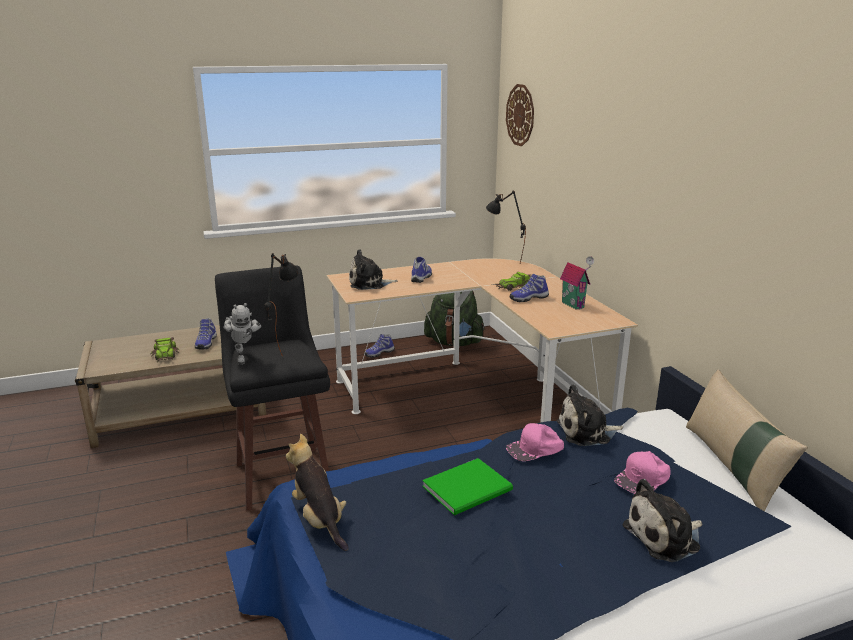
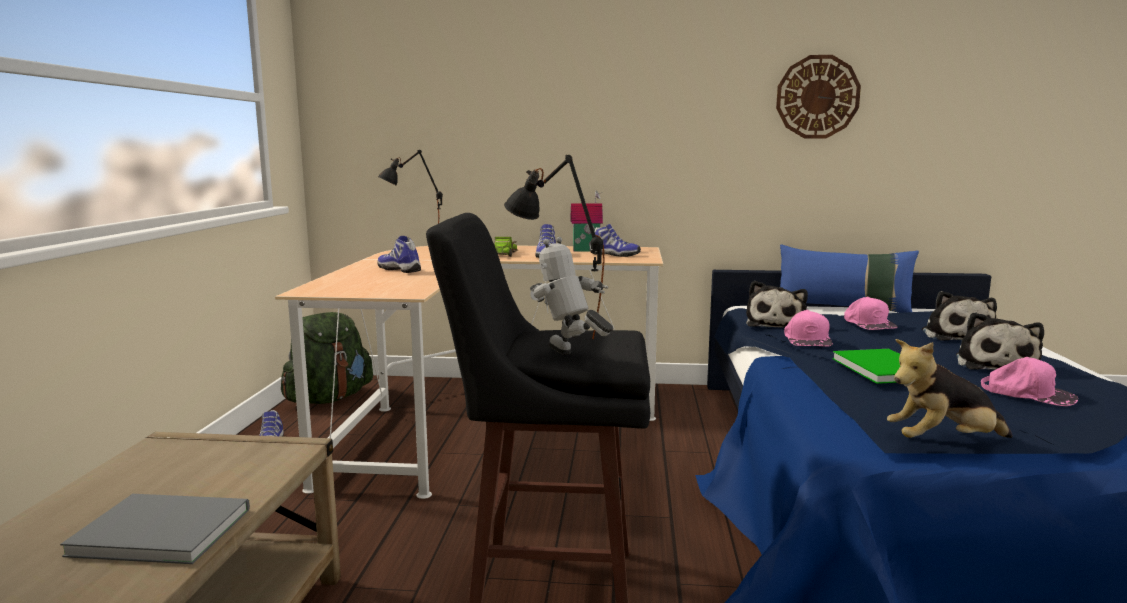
camera: 65 degrees left, 10 degrees down
(165, 354) = (160, 529): toy car -> grey book
(205, 343) = (187, 480): shoe -> shoe (614, 255)
(243, 357) = (569, 357): toy robot -> toy robot turned 135 degrees counterclockwise
(369, 283) = (370, 285): plush toy -> plush toy (994, 364)
(456, 565) = (1028, 393): none -> pink cap
(520, 115) = (365, 63): wall clock -> wall clock (817, 97)
(733, 467) = (843, 308): beige pillow -> blue pillow

